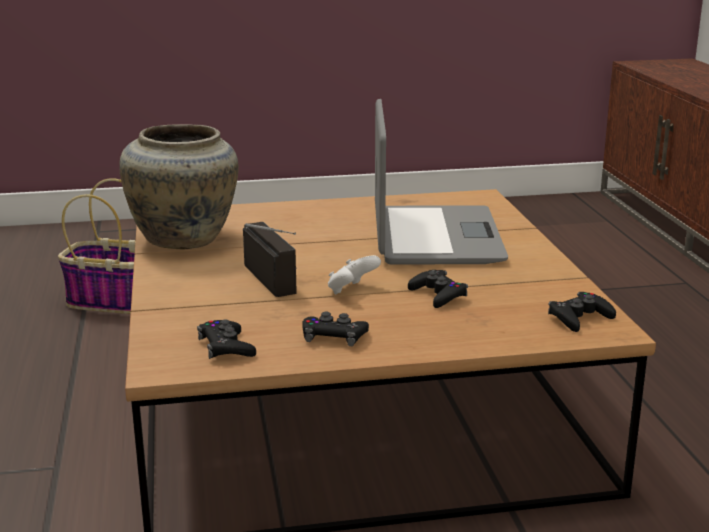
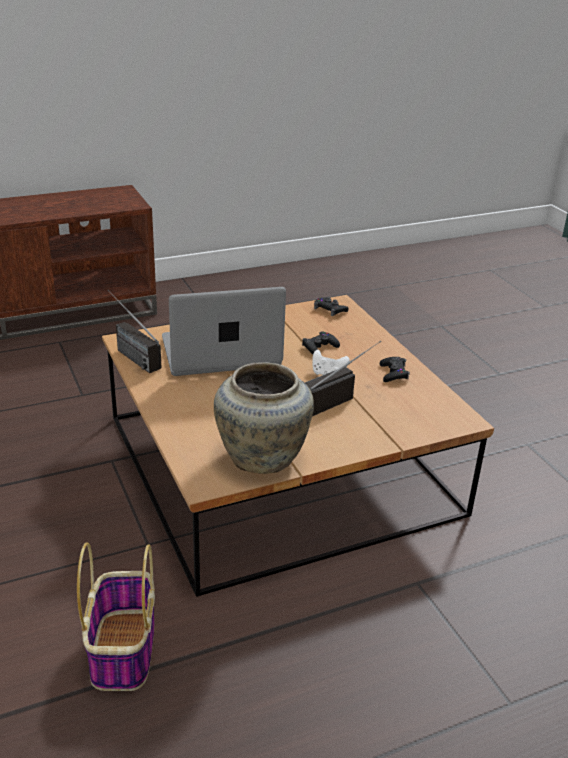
camera: 105 degrees left, 10 degrees up
(226, 347) = (428, 404): black game controller -> none
(445, 197) = (129, 353): none -> radio

